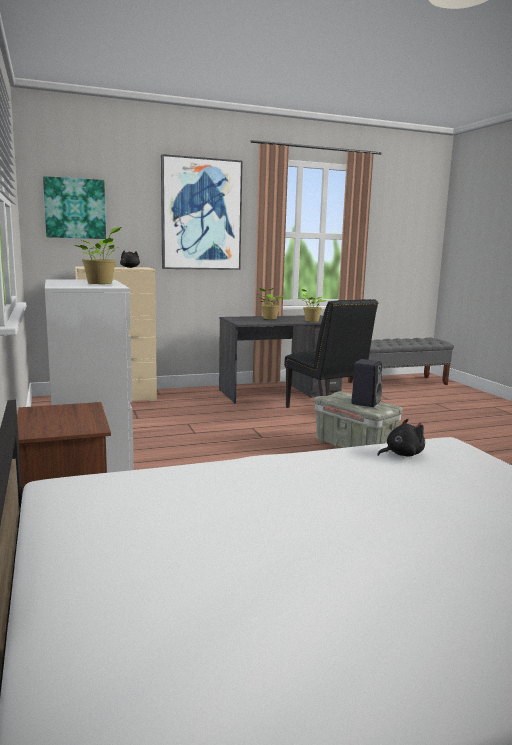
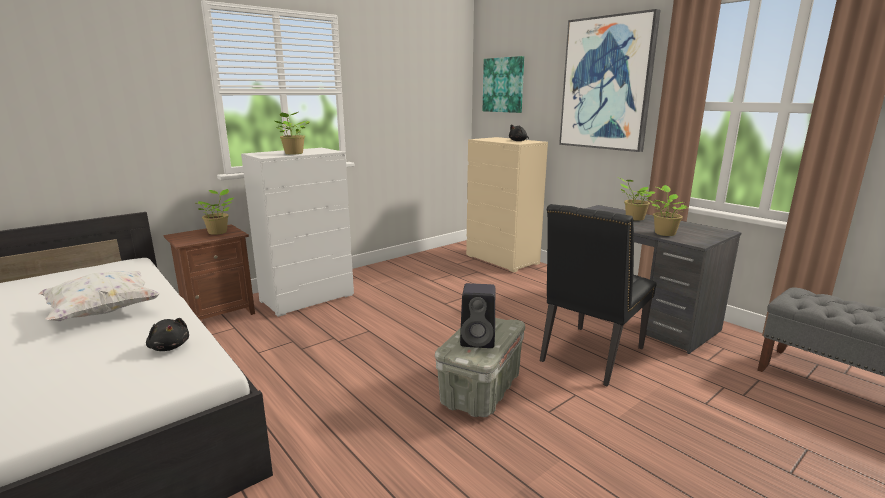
camera: 70 degrees right, 5 degrees up
(58, 412) = (218, 232): none -> potted plant
(288, 487) = (103, 312): none -> white pillow

